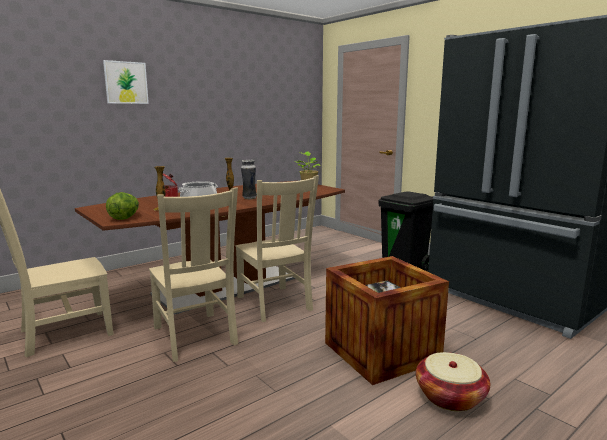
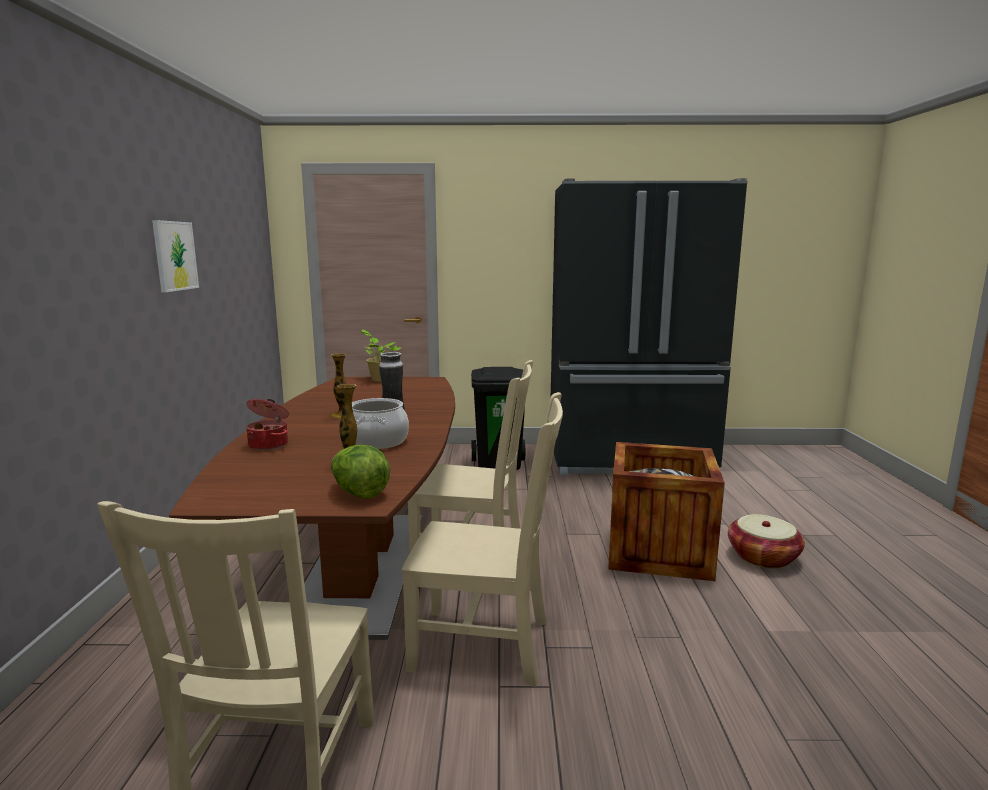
camera: 50 degrees left, 0 degrees up
(126, 82) = (50, 216): picture -> picture (175, 256)

